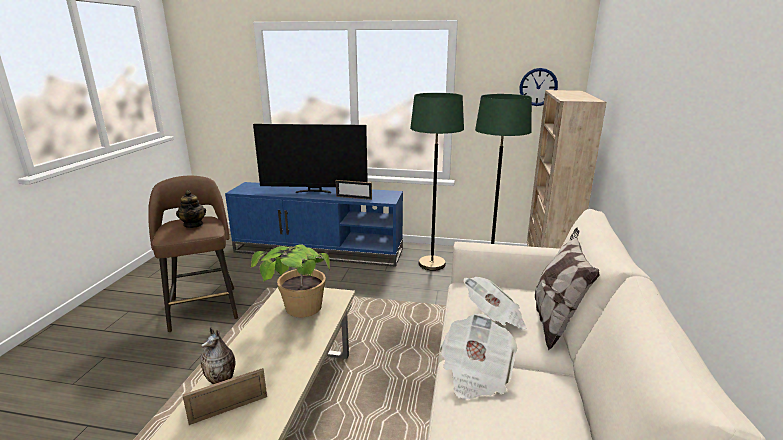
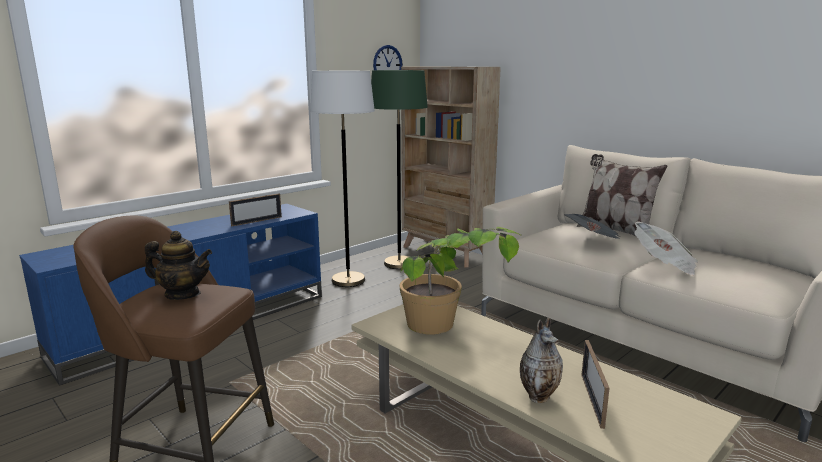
camera: 55 degrees left, 5 degrees down
(314, 191) = (185, 230): television -> none
(432, 264) = (348, 280): green floor lamp -> white floor lamp

